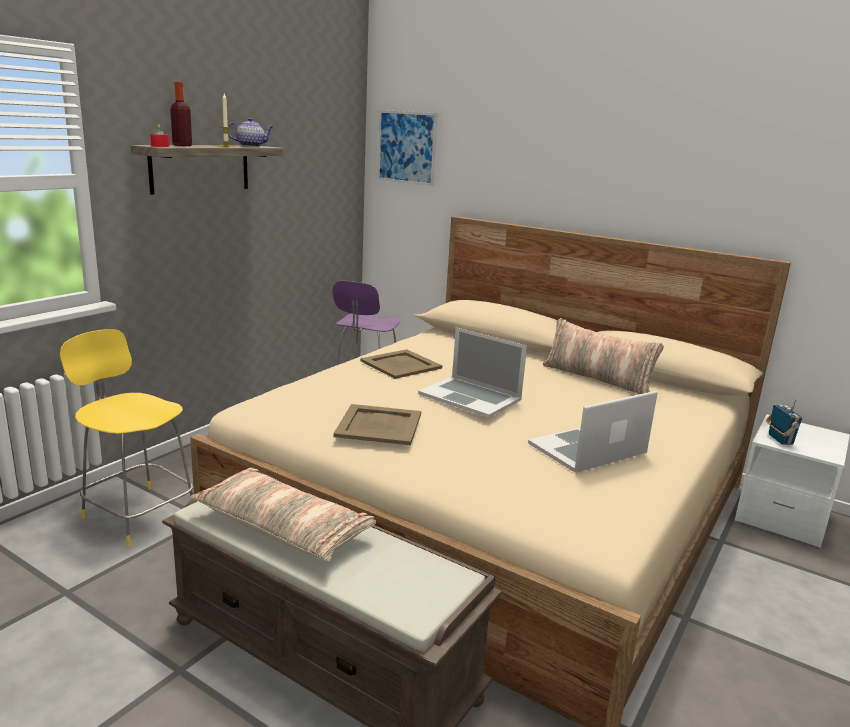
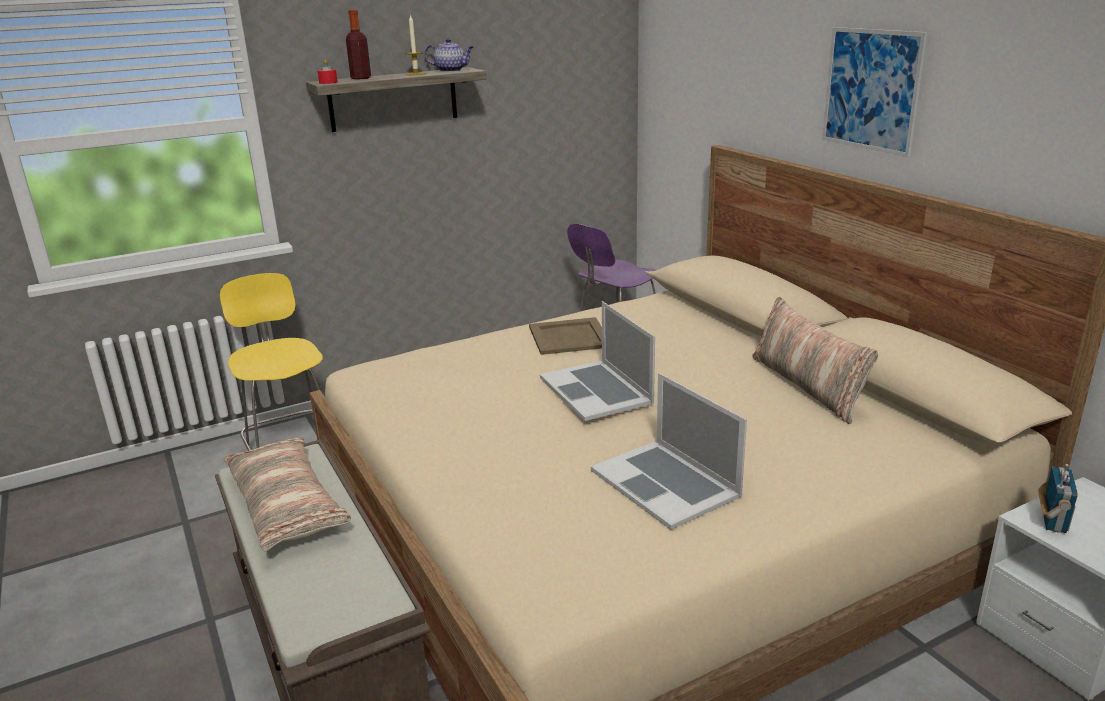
camera: 30 degrees right, 5 degrees up
(378, 425) = (448, 411): beige tray -> none
(406, 147) = (674, 54): picture -> picture (871, 90)
(588, 448) = (665, 483): laptop -> laptop turned 120 degrees counterclockwise

